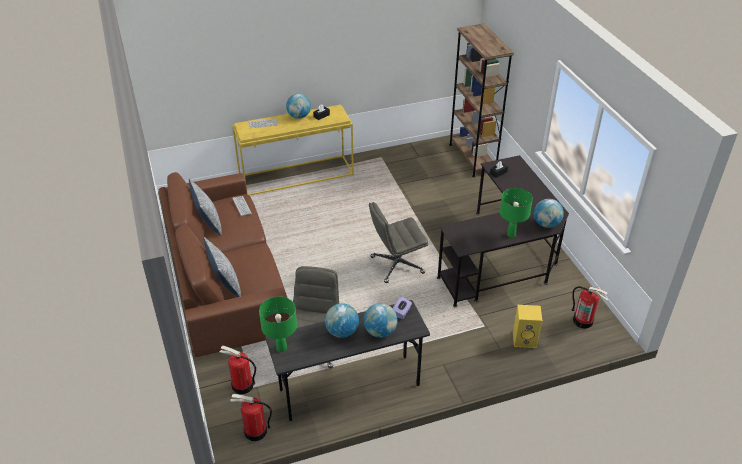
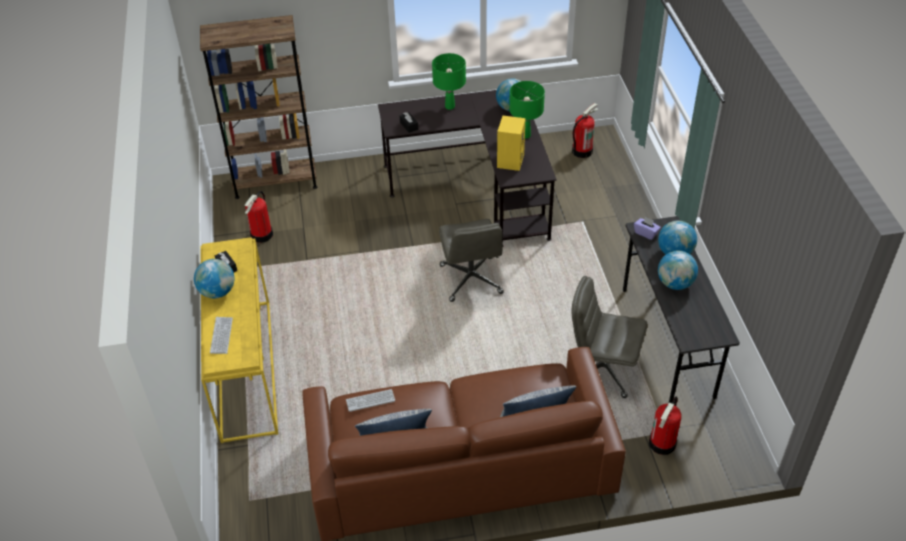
camera: 80 degrees left, 5 degrees up
(255, 431) = (731, 432): fire extinguisher -> fire extinguisher (262, 235)
(281, 348) = (701, 337): green table lamp -> green table lamp (449, 107)
(525, 339) = (604, 195): yellow speaker -> yellow speaker (510, 160)

